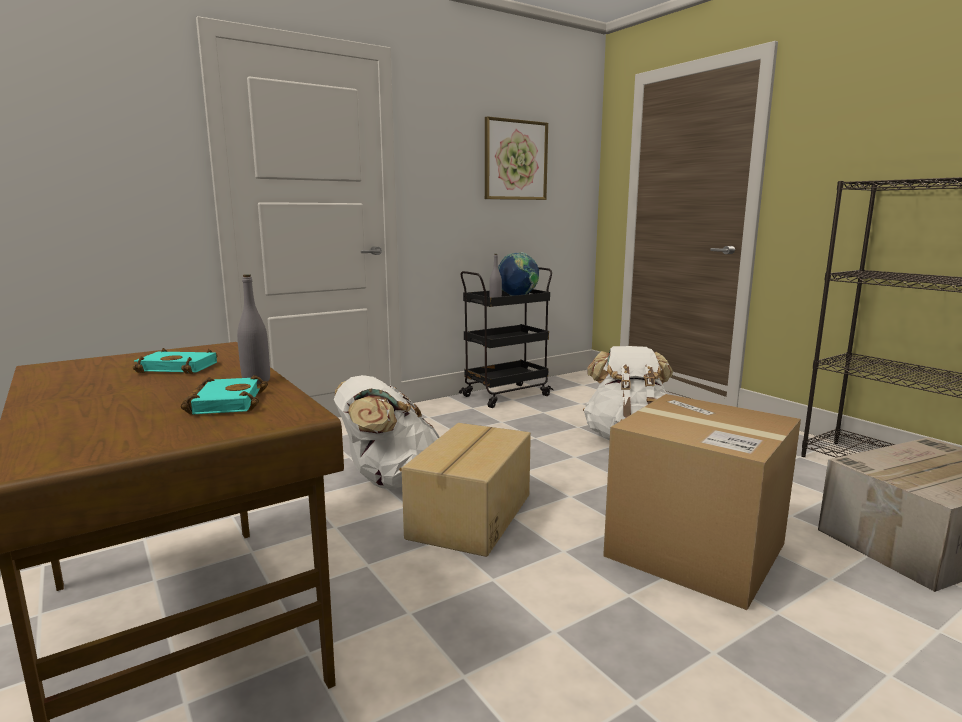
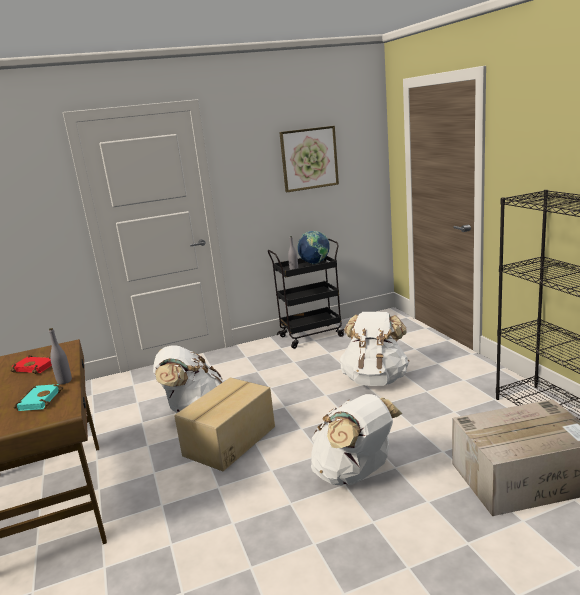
camera: 15 degrees right, 5 degrees up
(181, 367) = (36, 367): turquoise book -> red book
(695, 550) = (355, 474): cardboard box -> white backpack

